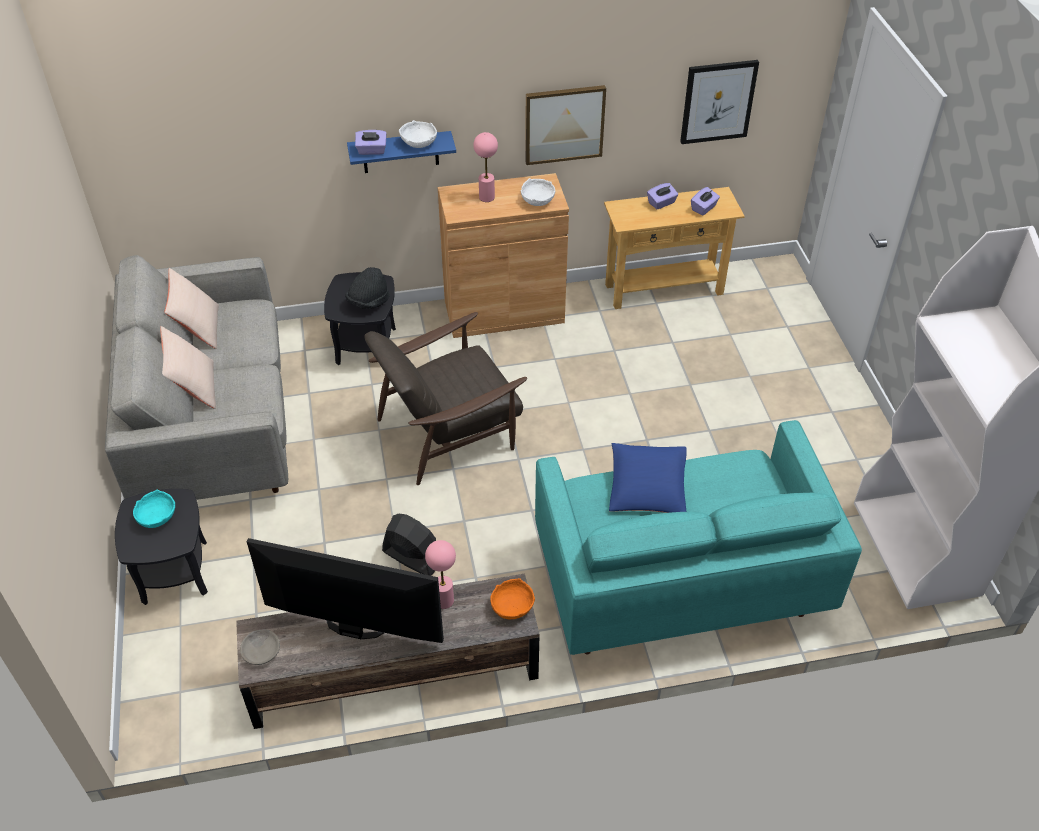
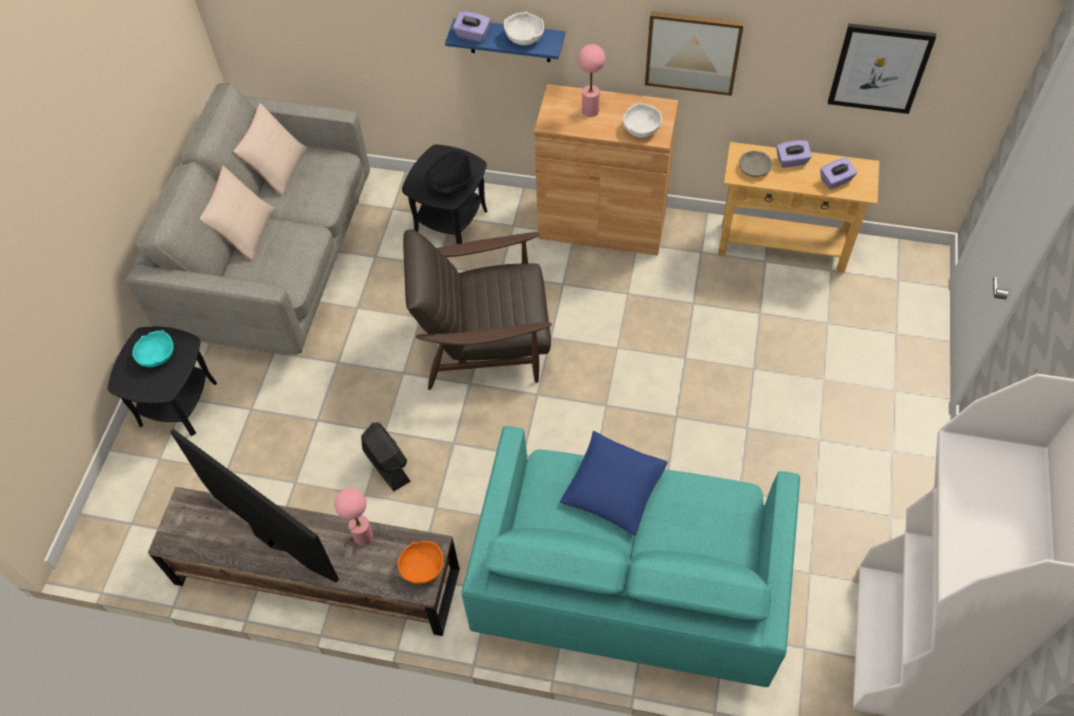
camera: 25 degrees right, 10 degrees up
(261, 650) = (182, 525): grey bowl -> grey bowl (754, 168)

